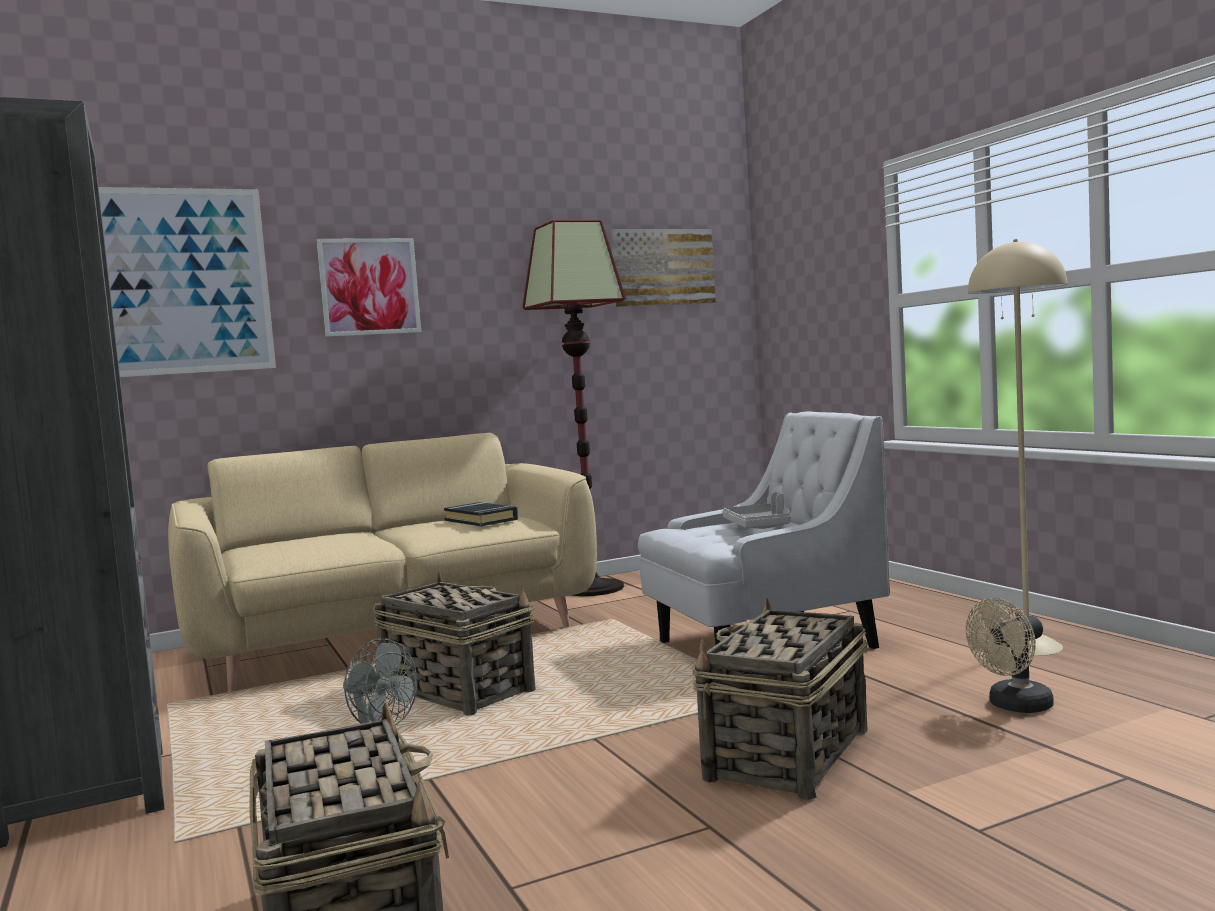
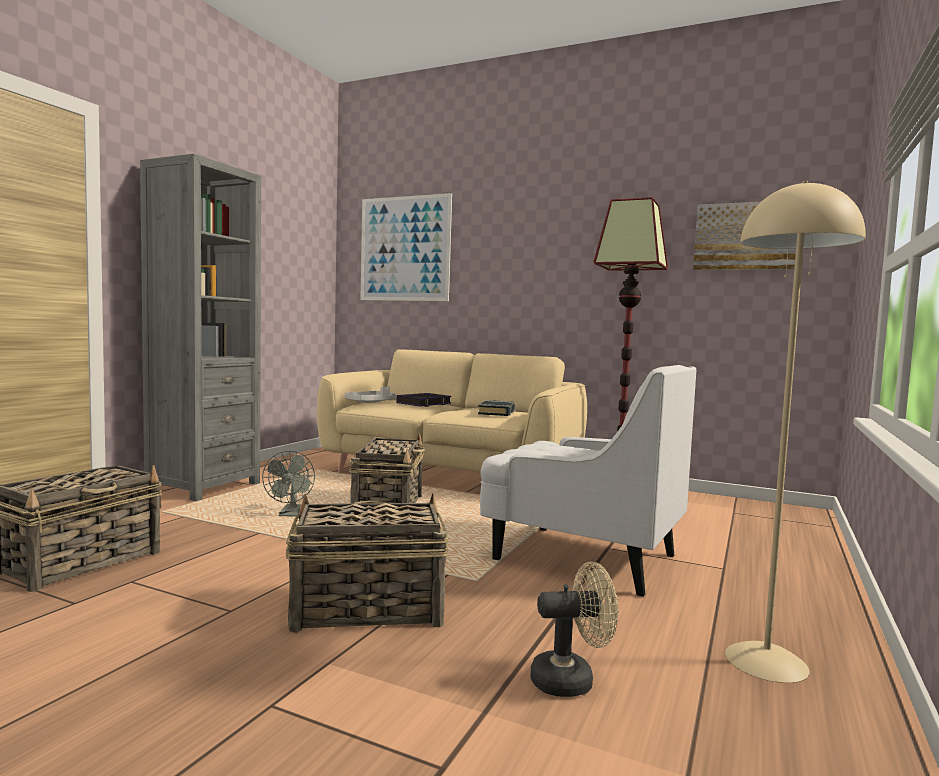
camera: 50 degrees right, 0 degrees up
(342, 536) = (424, 404): none -> book
(369, 287) = (506, 252): picture -> none
(760, 527) = (577, 454): grey tray -> grey tray (370, 402)
(1014, 706) = (572, 680): beige fan -> beige fan turned 150 degrees clockwise

